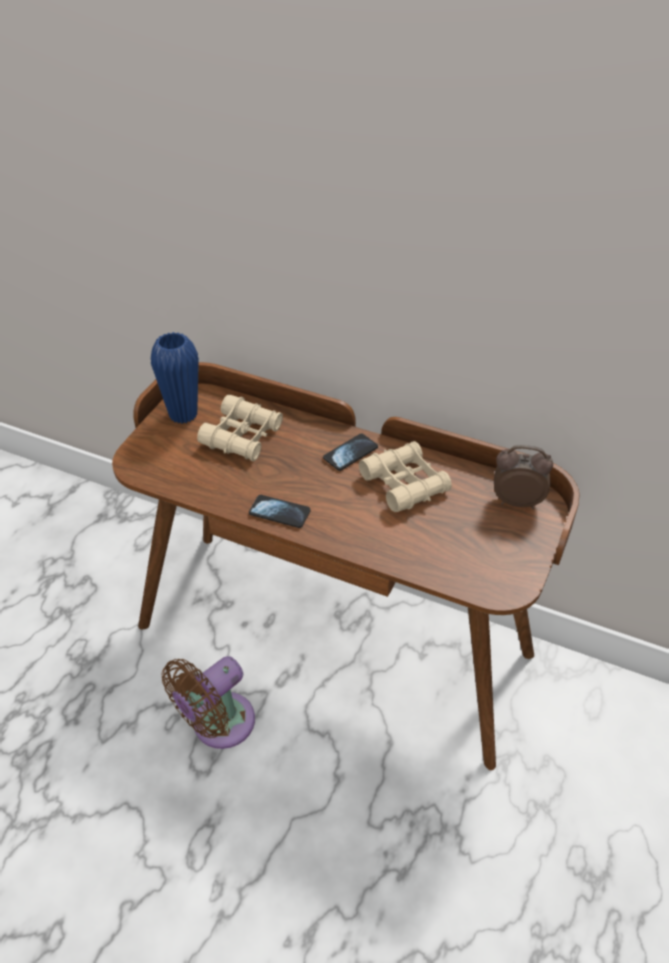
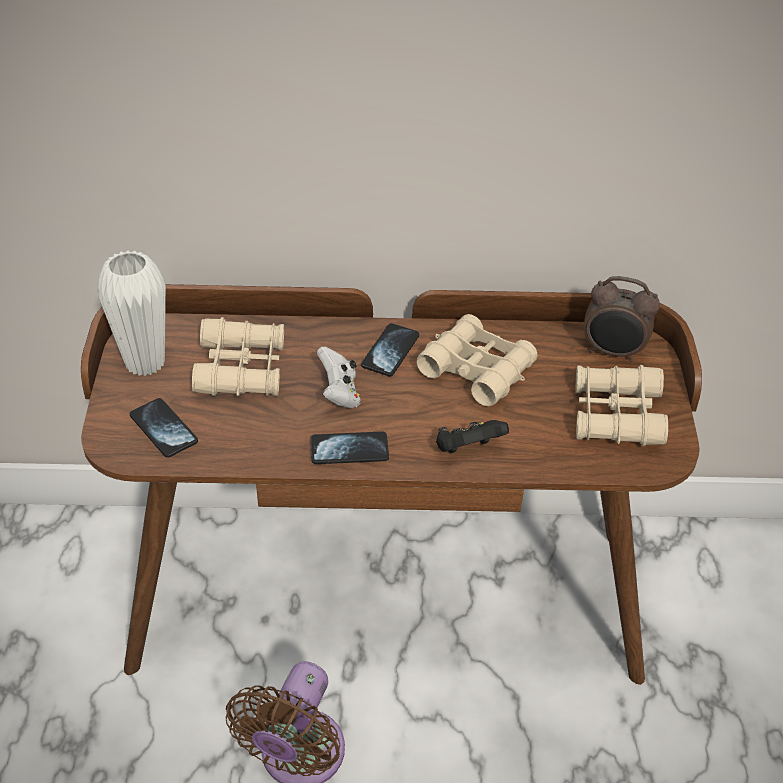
camera: 25 degrees left, 0 degrees up
(168, 461) = (163, 429): none -> phone
(183, 414) = (145, 363): blue vase -> white vase
(297, 472) = (339, 393): none -> white game controller
(362, 538) = (467, 449): none -> black game controller
(489, 548) = (616, 415): none -> beige binoculars
(517, 501) = (612, 352): alarm clock -> alarm clock turned 150 degrees counterclockwise

